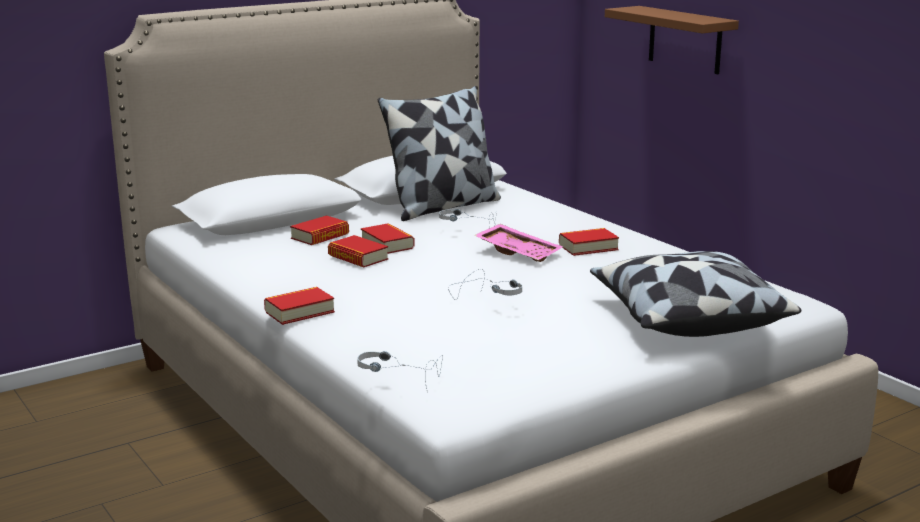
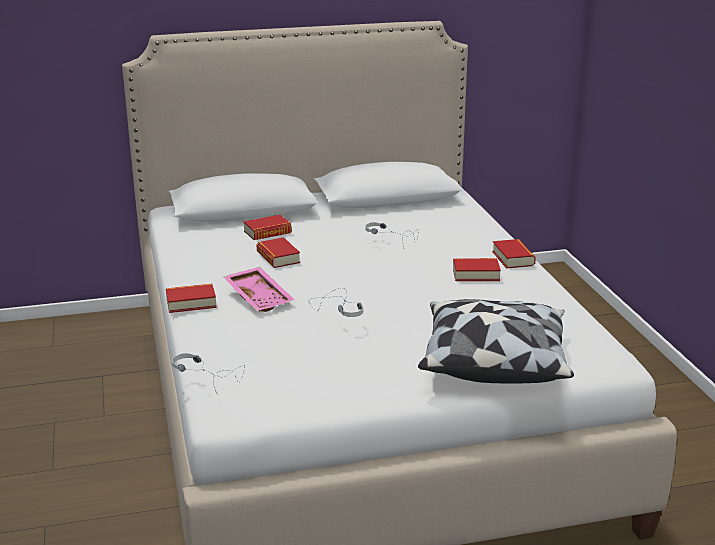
camera: 20 degrees right, 5 degrees up
(387, 244) = (312, 248): book -> book (513, 258)
(443, 207) = (391, 215): pillow -> none
(519, 252) = (412, 271): pink tray -> pink tray (260, 297)
(685, 40) = (650, 81): brown shelf -> none

